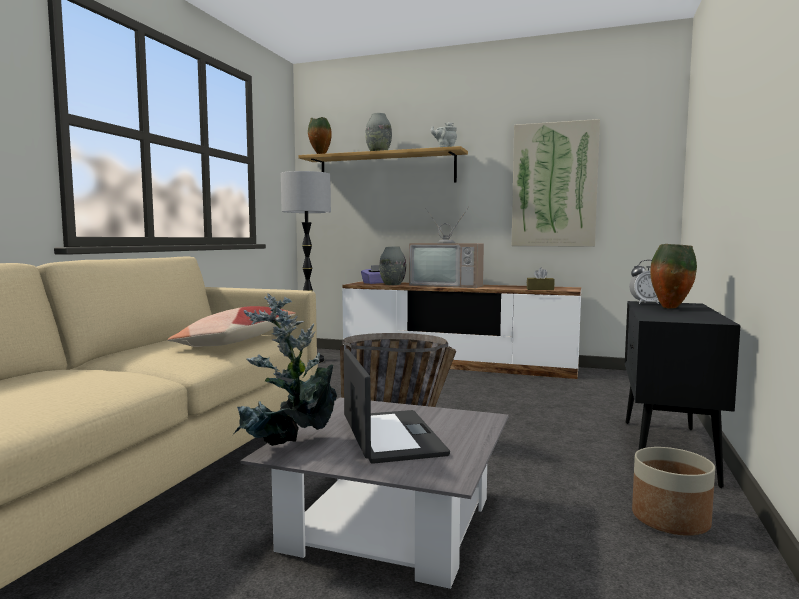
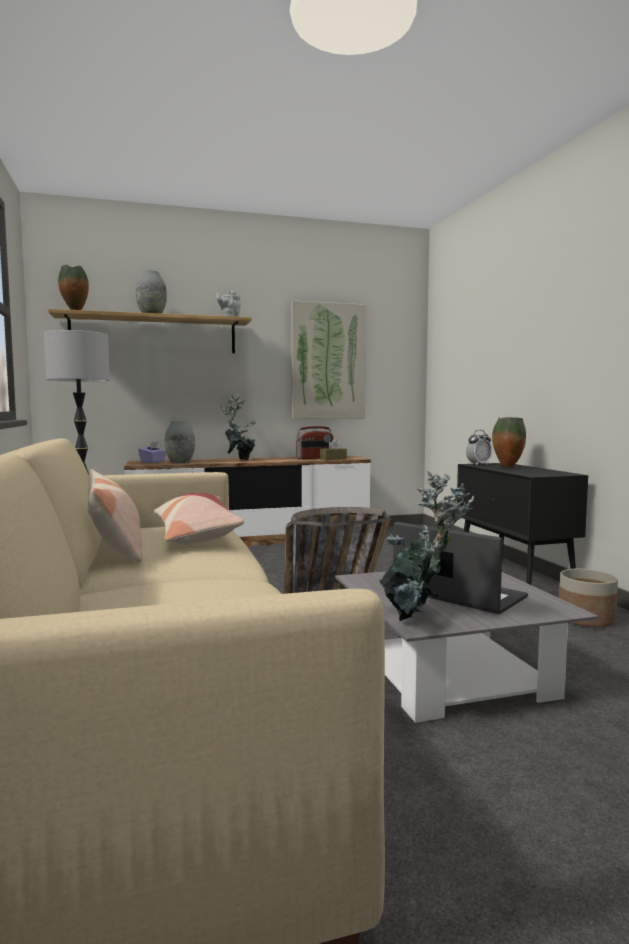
camera: 35 degrees left, 0 degrees up
(164, 342) = (114, 546): none -> pillow
(448, 285) = (239, 460): television -> potted plant
(526, 287) = (315, 458): none -> radio

